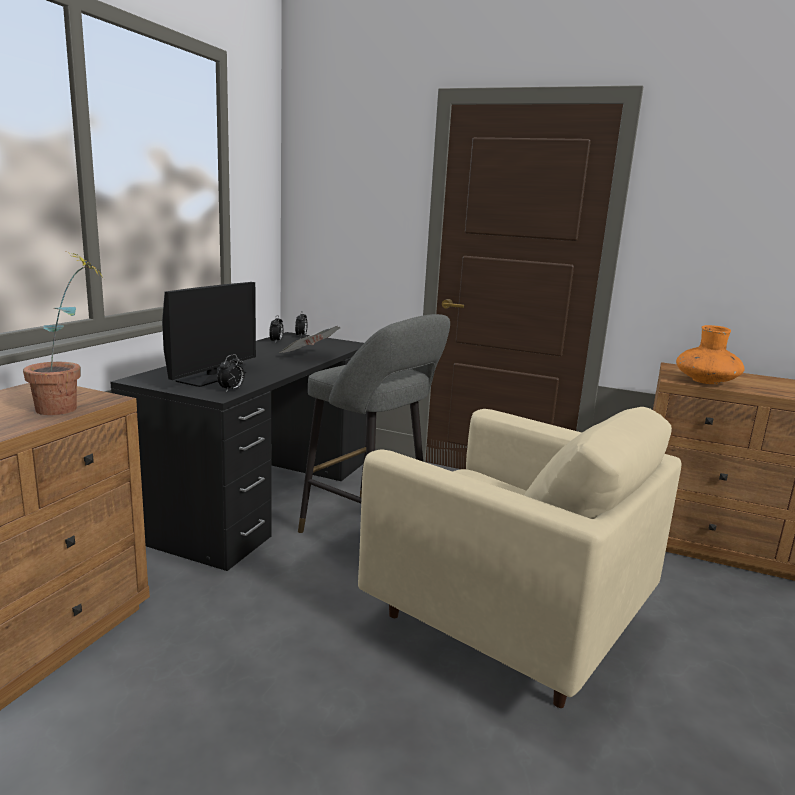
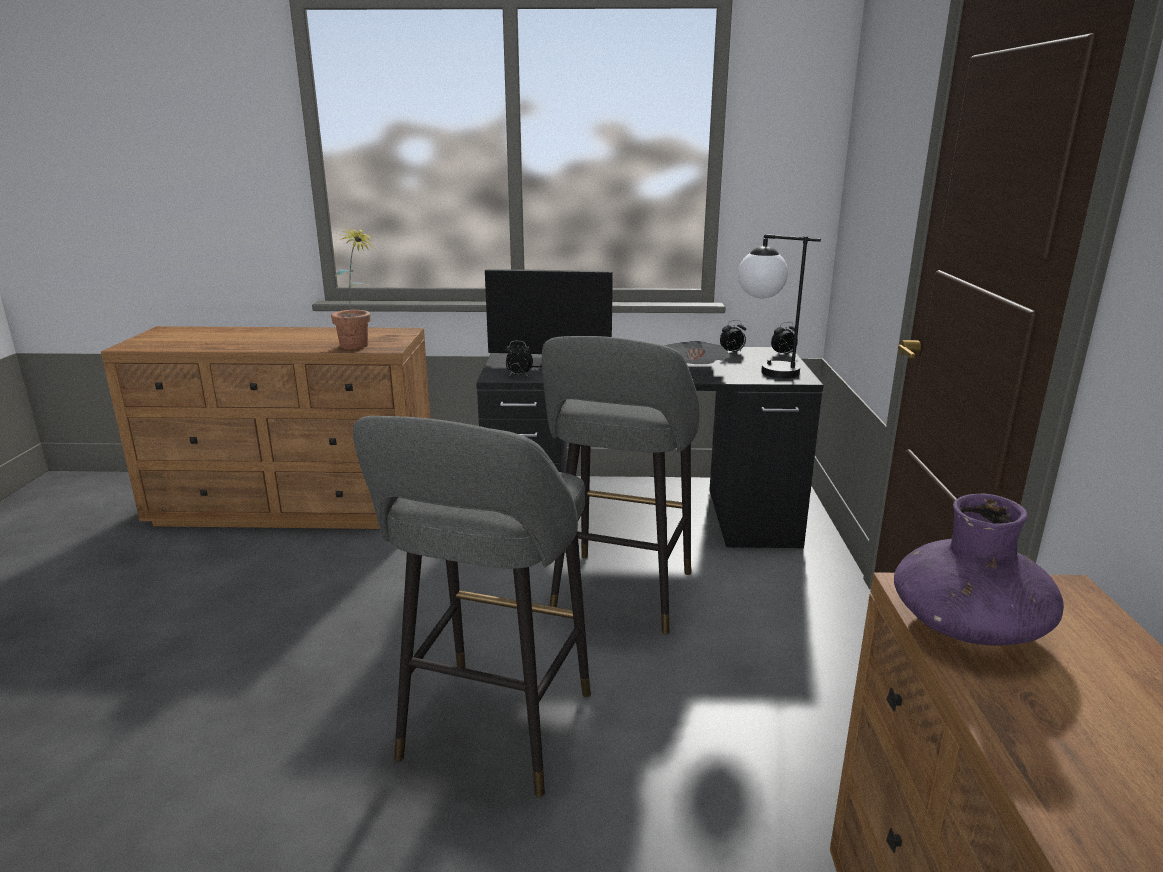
camera: 70 degrees right, 5 degrees up
(327, 345) = (764, 370): none -> table lamp
(504, 624) = (492, 733): beige armchair -> grey stool
(706, 381) = (967, 627): orange vase -> purple vase

